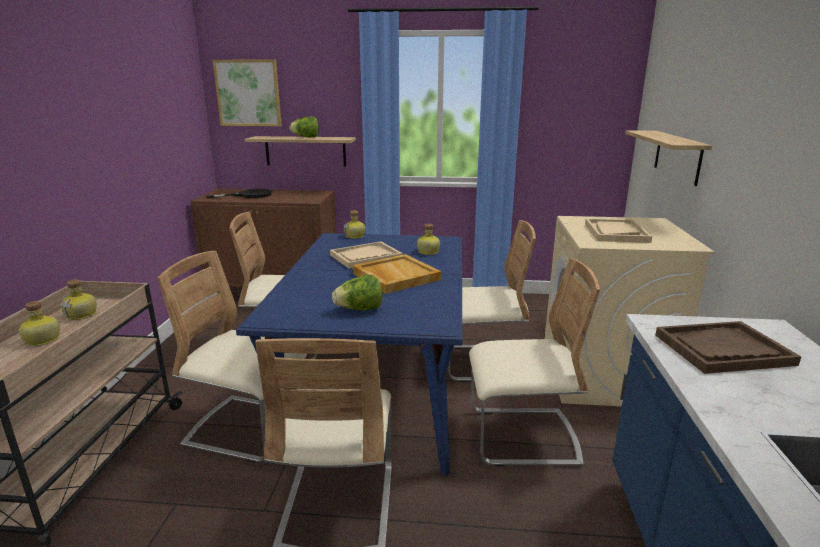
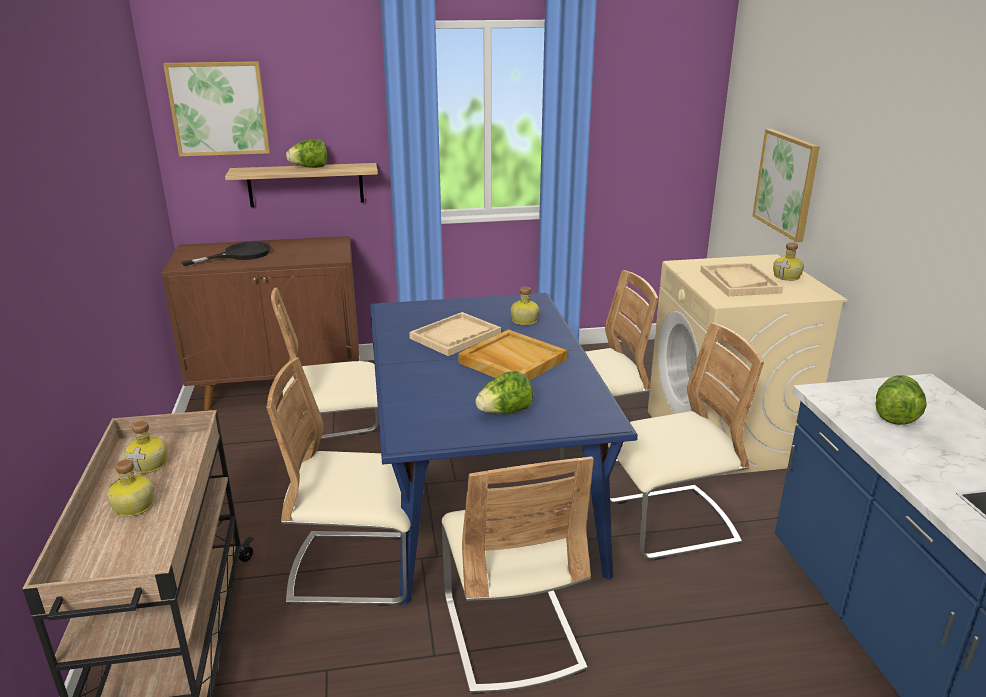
camera: 15 degrees left, 5 degrees up
(355, 236) = (418, 305): bottle -> bottle (787, 277)
(677, 156) = (786, 183): shelf -> picture
(722, 349) = (894, 415): brown tray -> lettuce

